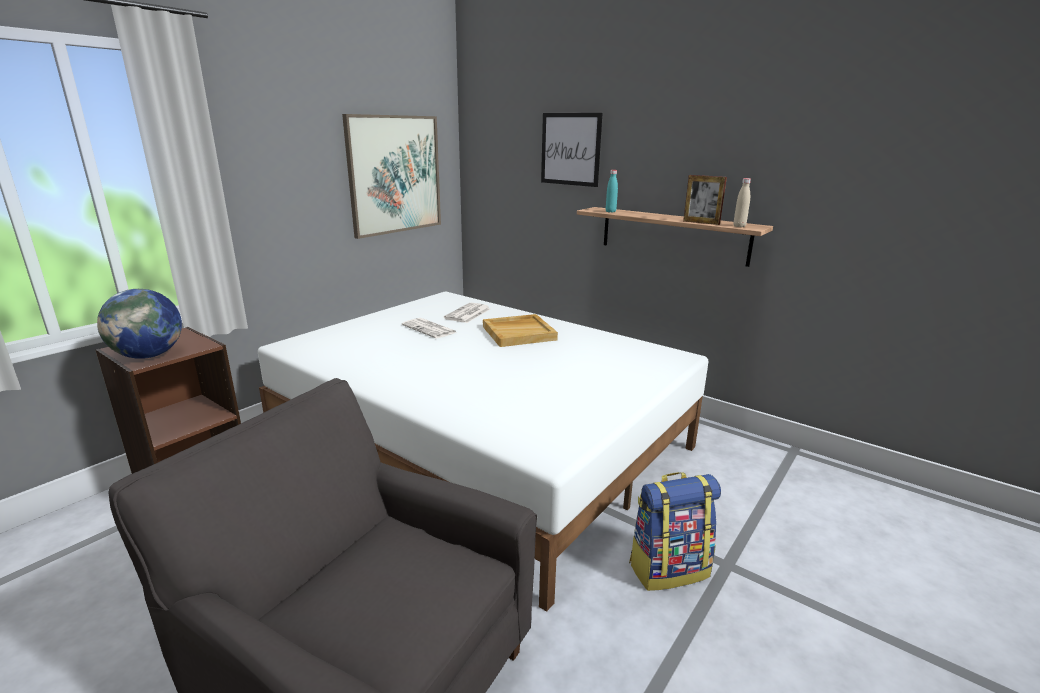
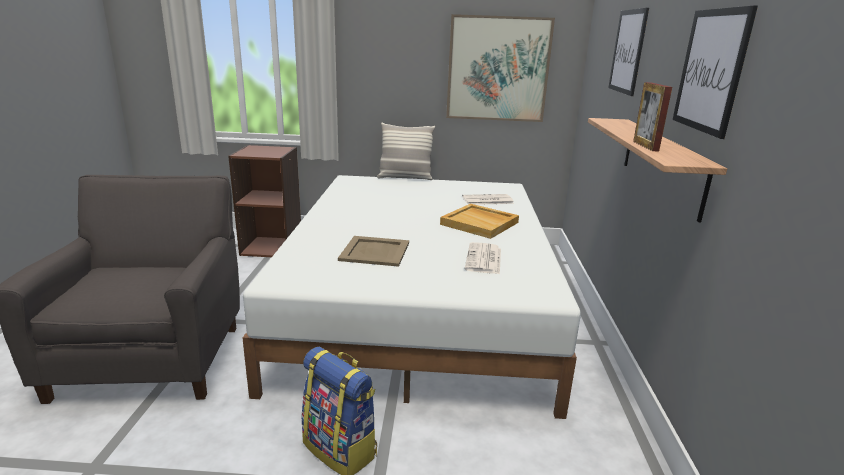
camera: 55 degrees right, 0 degrees up
(149, 355) = (250, 152): globe -> none
(342, 322) = (405, 177): none -> pillow
(430, 329) = (435, 199): newspaper -> newspaper (484, 259)
(529, 390) = (374, 251): none -> beige tray
(610, 211) = (612, 123): turquoise bottle -> none
(728, 163) = (710, 71): none -> picture
(739, 226) = (668, 157): beige bottle -> none

